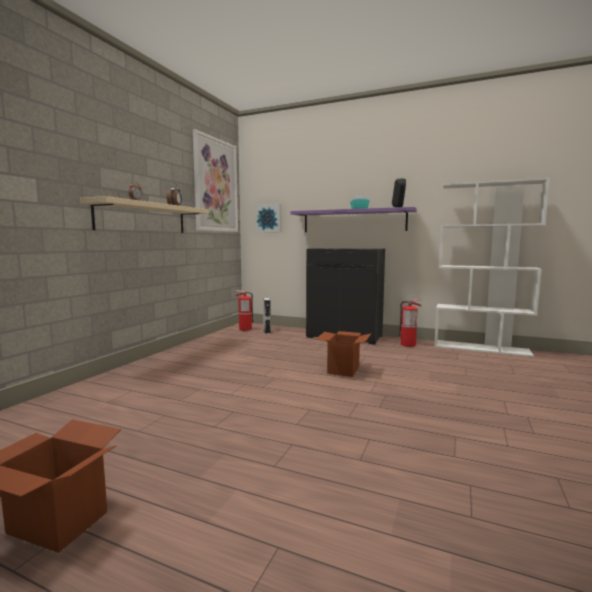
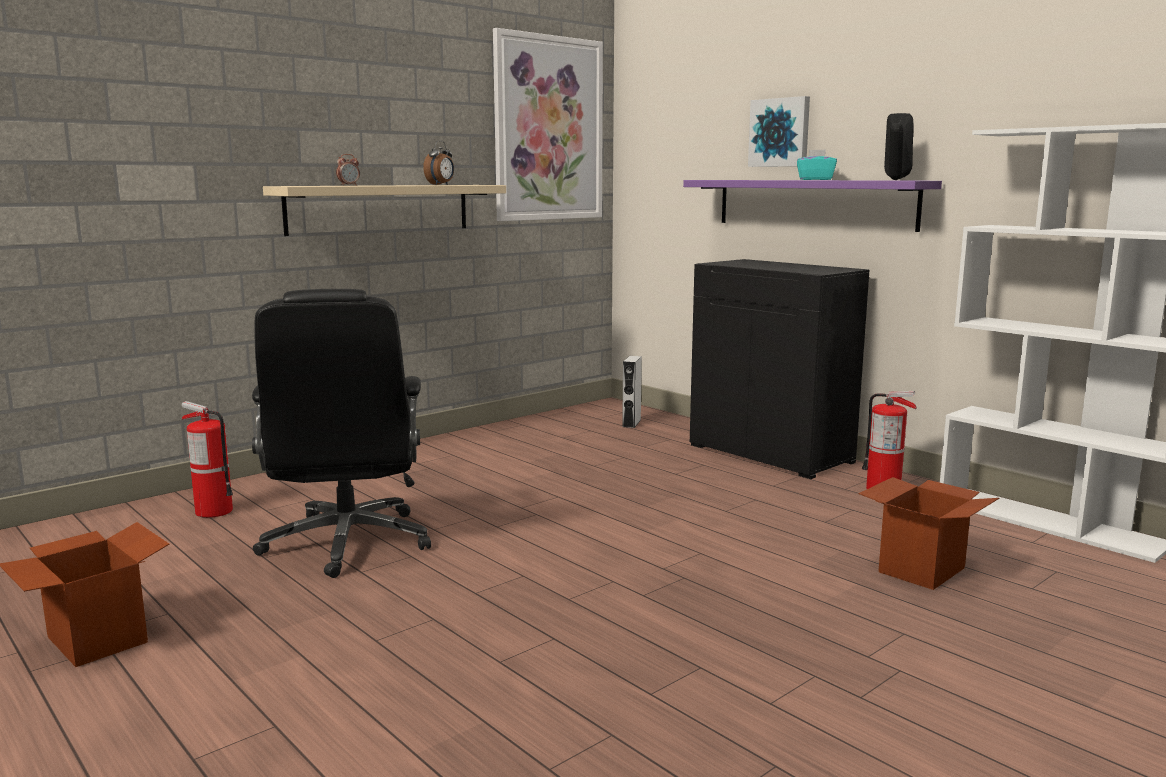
camera: 25 degrees right, 5 degrees up
(185, 411) = (347, 543): none -> black office chair
(245, 329) = (596, 414): fire extinguisher -> fire extinguisher (213, 511)
(269, 218) = (660, 190): picture -> picture (780, 132)
(343, 370) = (671, 520): cardboard box -> cardboard box (921, 569)

